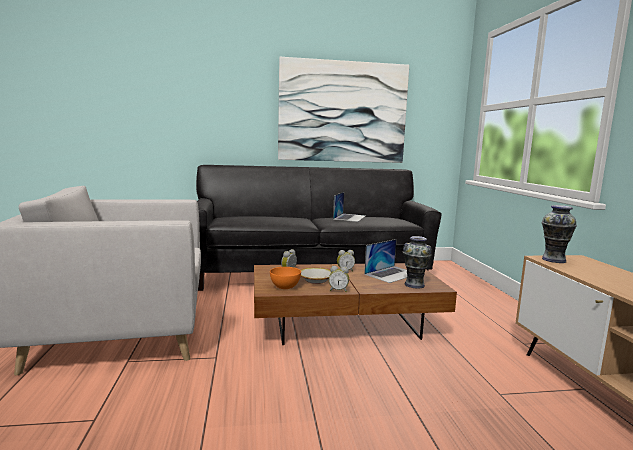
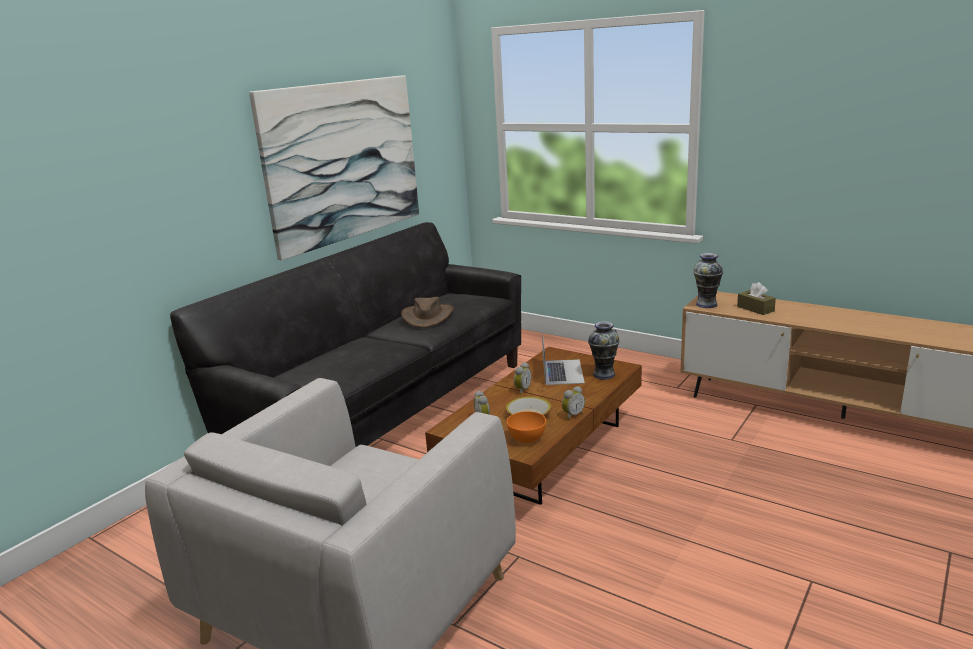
camera: 45 degrees left, 10 degrees up
(349, 217) = (427, 316): laptop -> brown hat
(600, 274) = (755, 309): none -> brown tissue box

